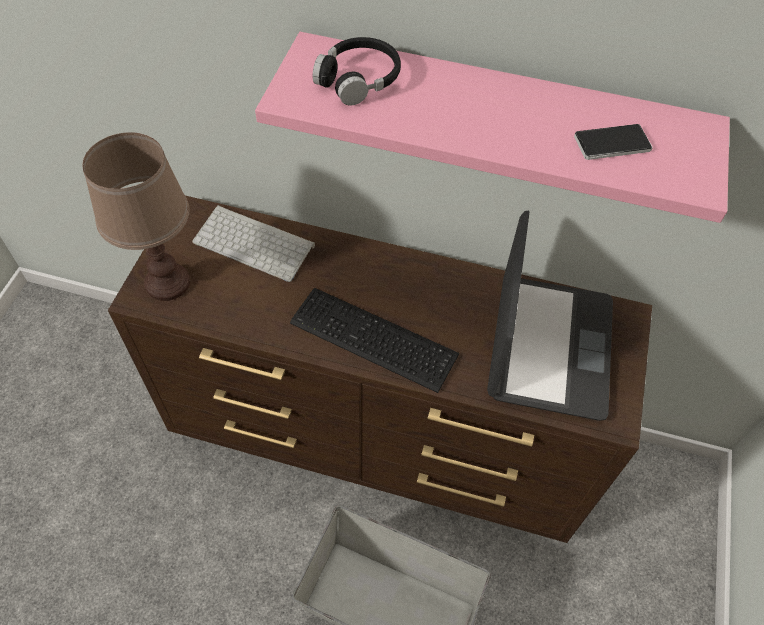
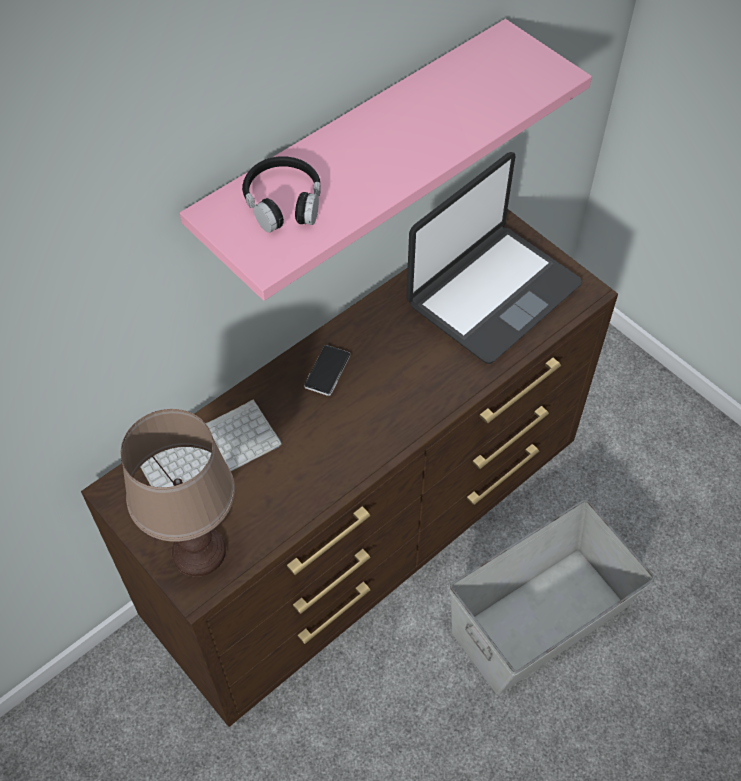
camera: 55 degrees left, 0 degrees up
(374, 341) = (398, 412): keyboard -> none
(548, 347) = (492, 293): laptop -> laptop turned 90 degrees clockwise
(612, 143) = (483, 94): phone -> phone (327, 371)

